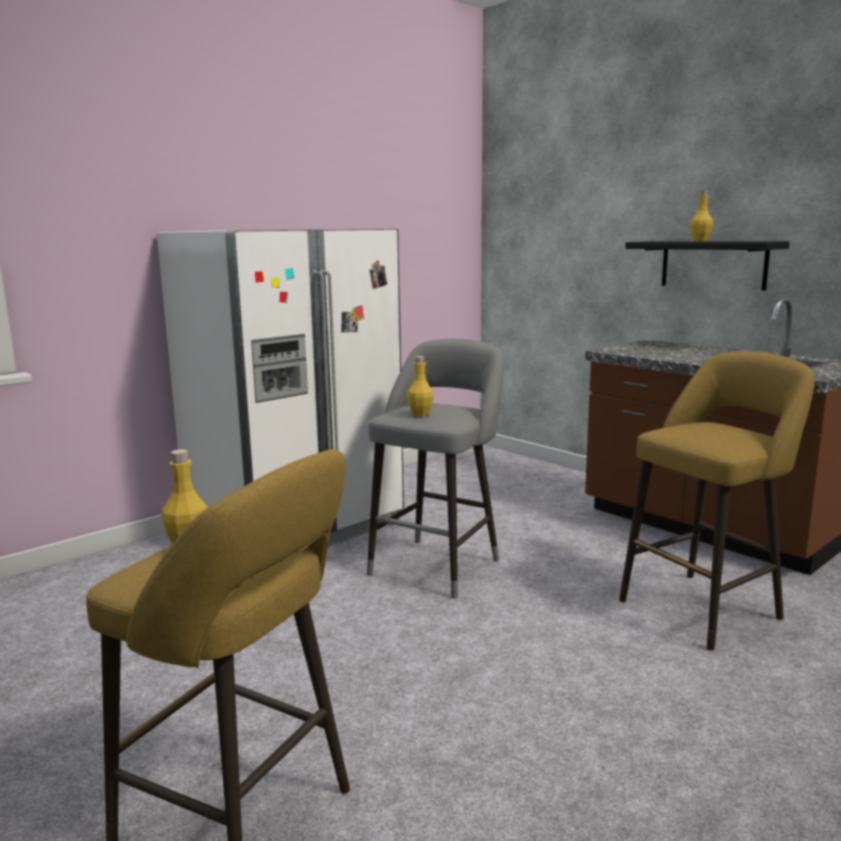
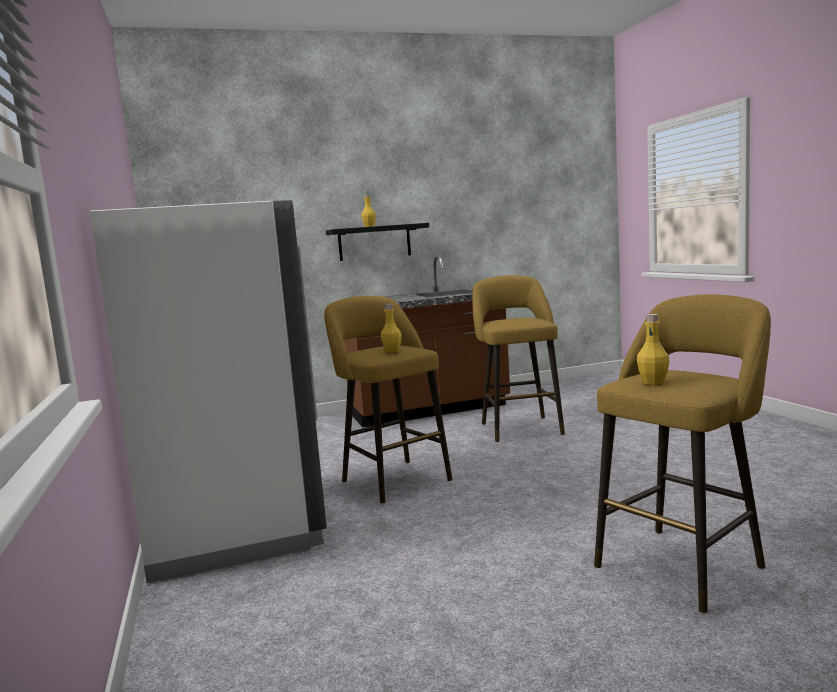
camera: 65 degrees left, 5 degrees down
(438, 564) = (392, 479): grey stool -> yellow stool

